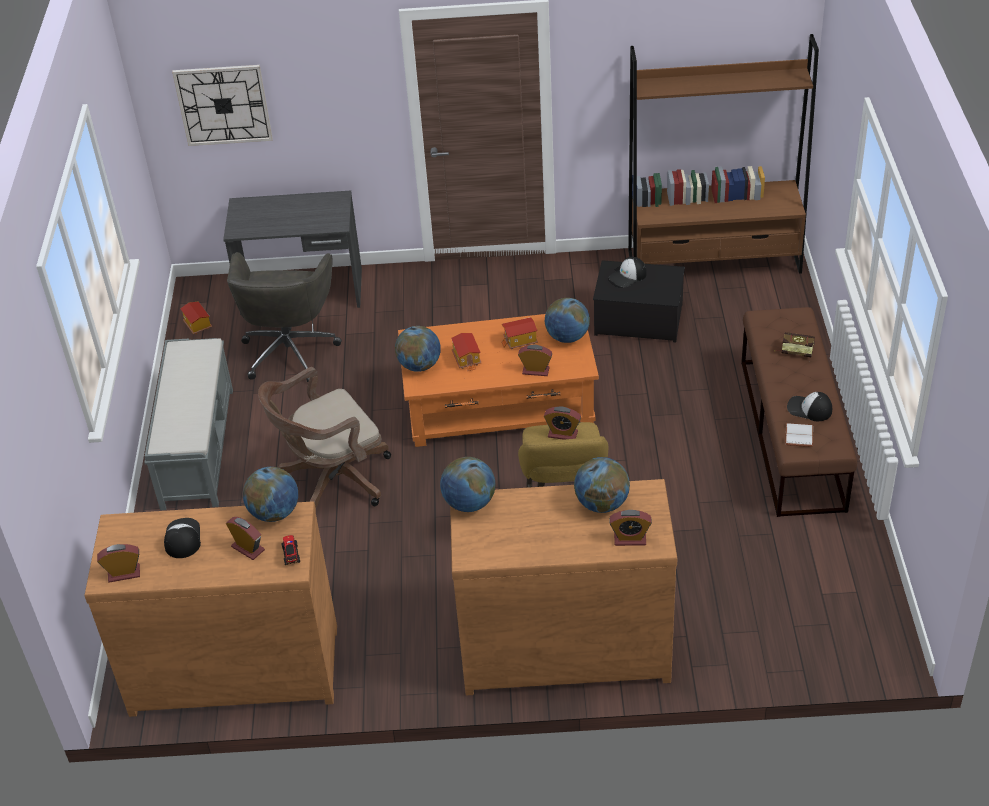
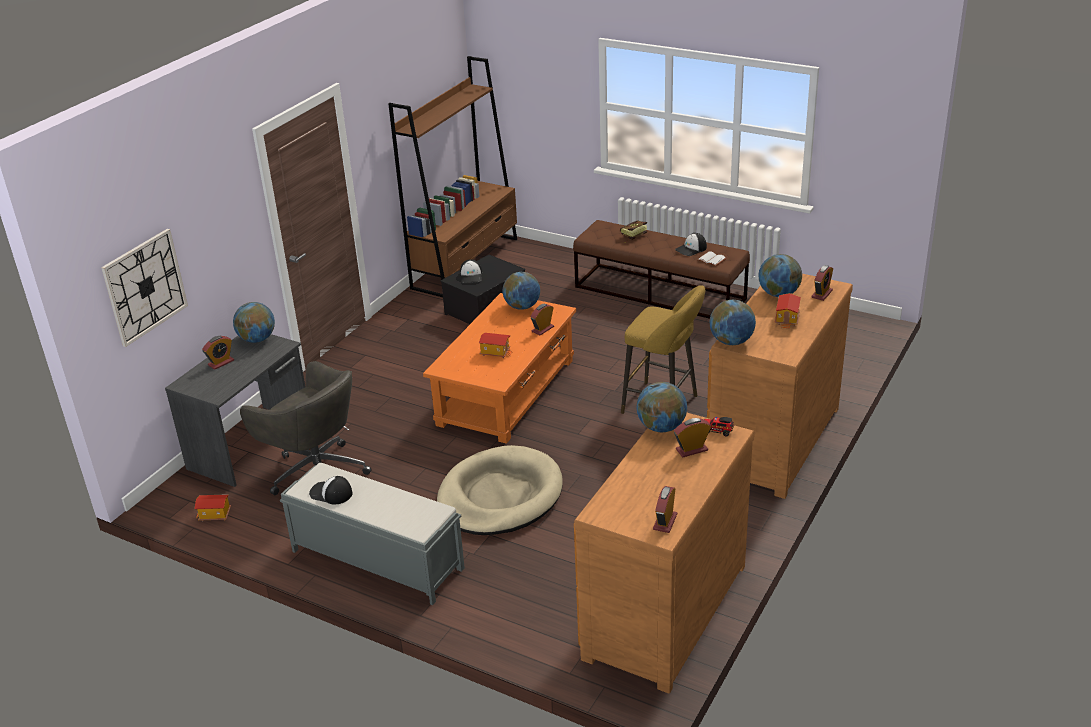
camera: 60 degrees left, 10 degrees down
(182, 538) = (649, 480): cap -> cap (331, 493)
(331, 481) = (500, 496): brown office chair -> beige dog bed
(419, 365) = (477, 375): globe -> globe (257, 339)
(520, 341) = (503, 326): toy house -> toy house (787, 319)
(562, 434) = (651, 318): alarm clock -> alarm clock (221, 363)

